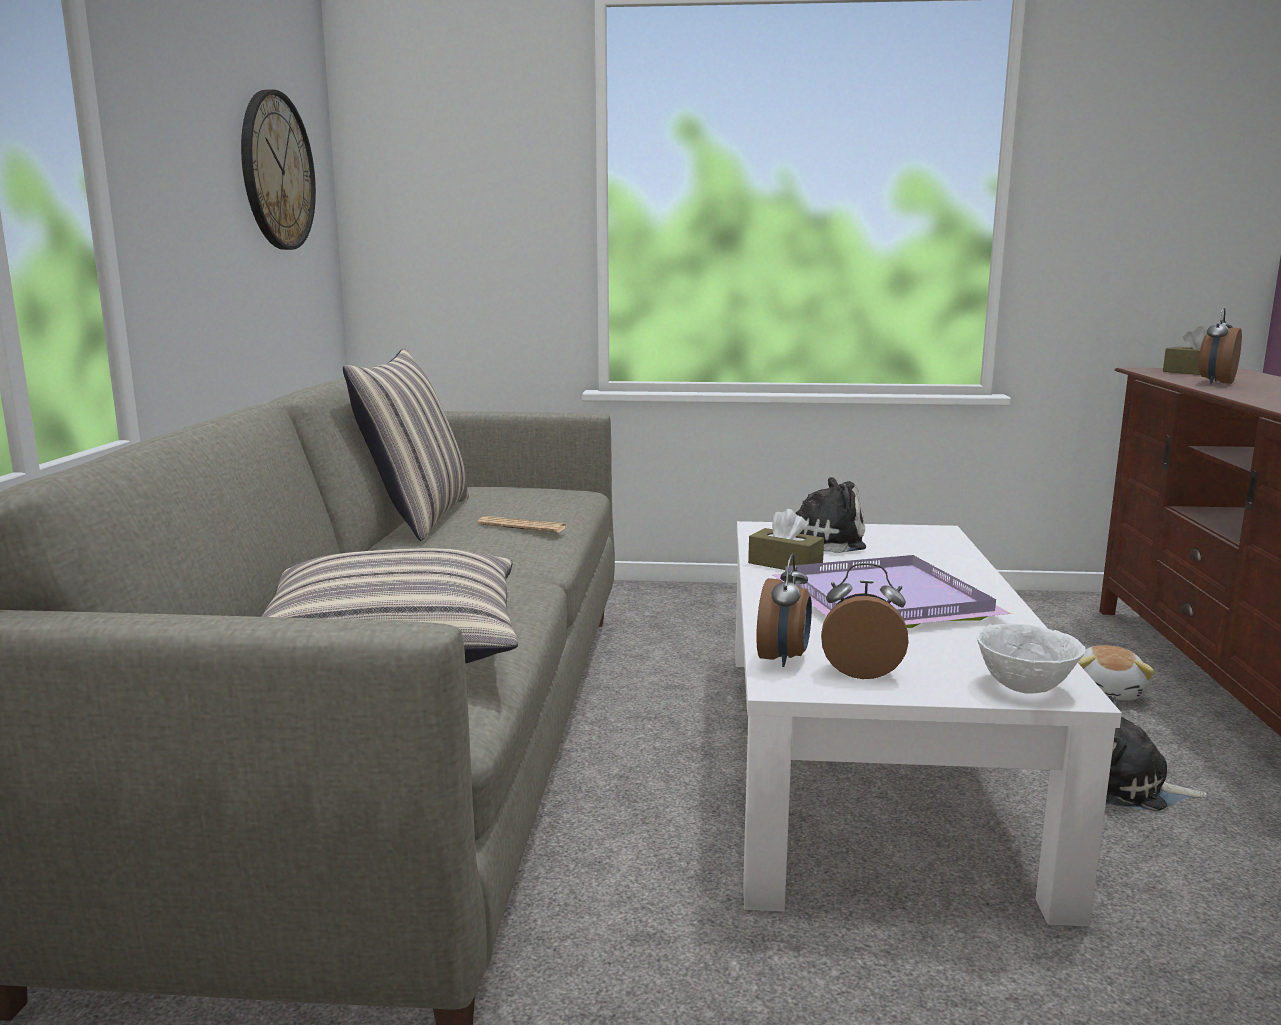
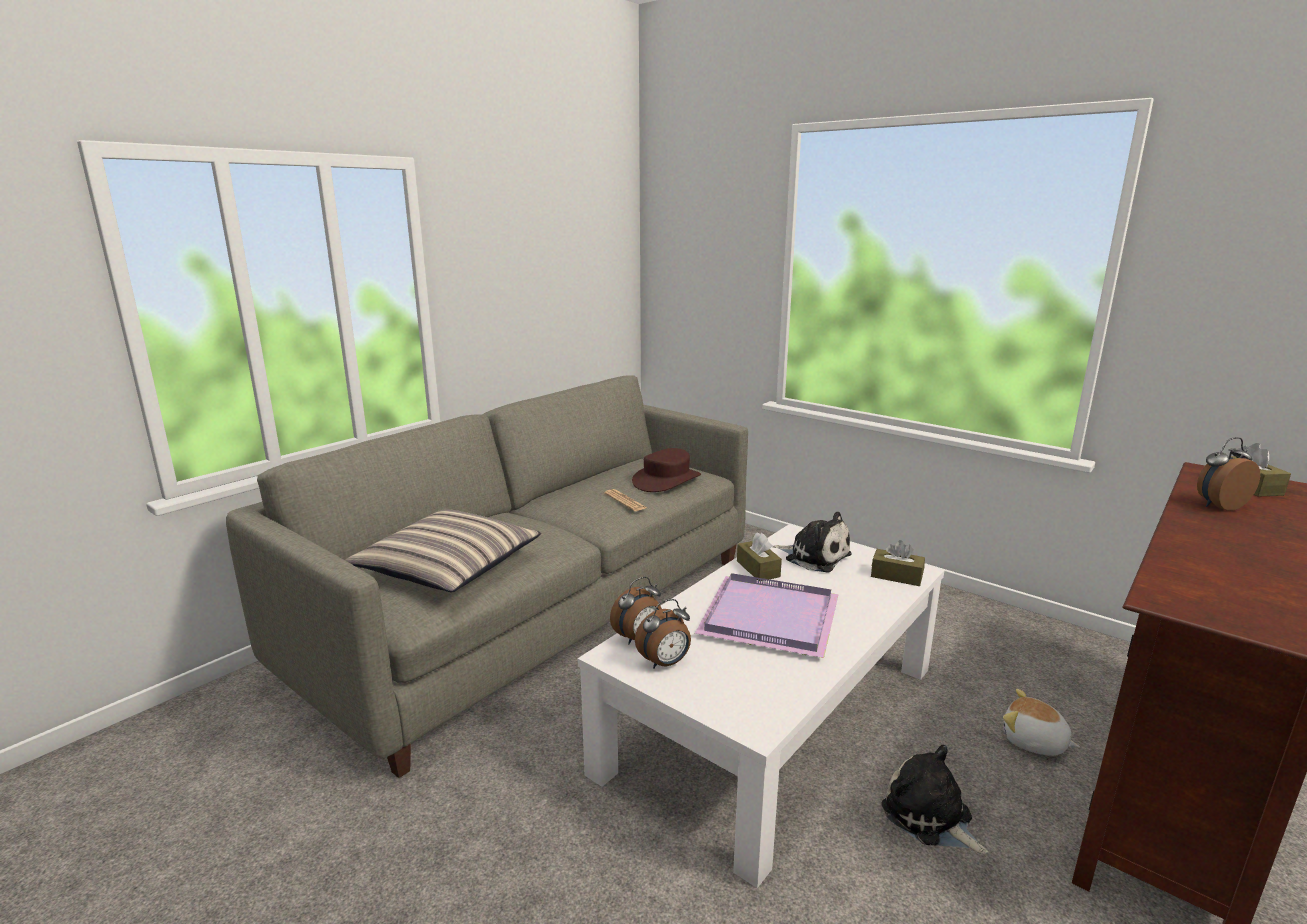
camera: 35 degrees right, 5 degrees up
(276, 171) = (577, 255): wall clock -> none
(417, 517) = (586, 480): pillow -> none
(535, 498) = (666, 480): none -> brown hat
(861, 671) = (665, 663): alarm clock -> alarm clock turned 105 degrees clockwise
(928, 539) = (896, 576): none -> brown tissue box
(1025, 688) = (737, 714): white bowl -> none
(1108, 692) = (1034, 742): plush toy -> plush toy turned 75 degrees clockwise

